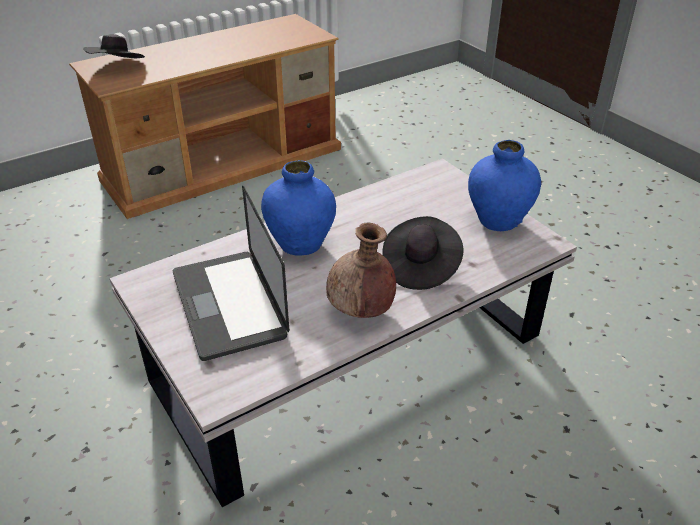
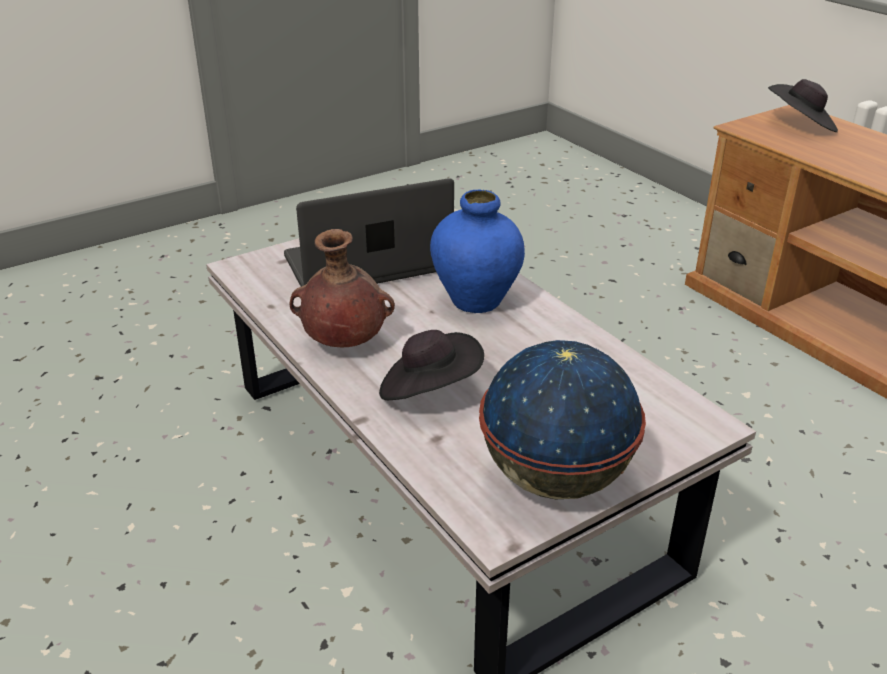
camera: 90 degrees right, 5 degrees down
(498, 221) = (556, 477): blue vase -> globe

